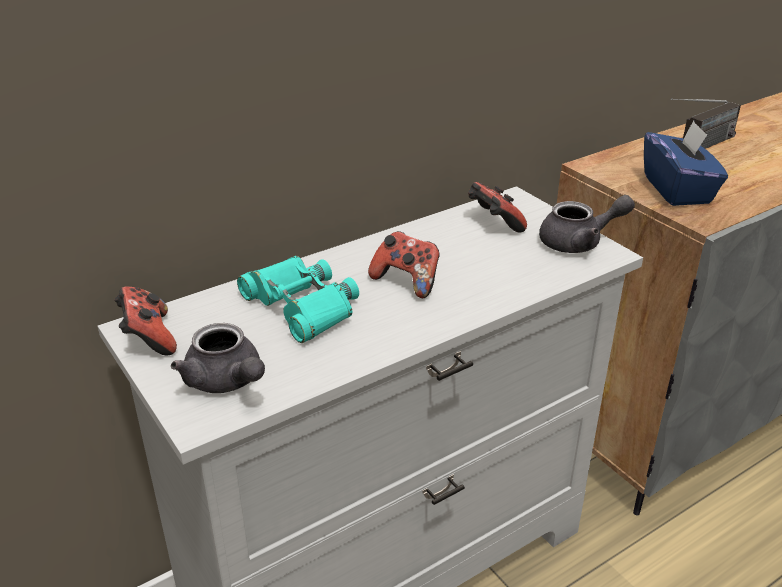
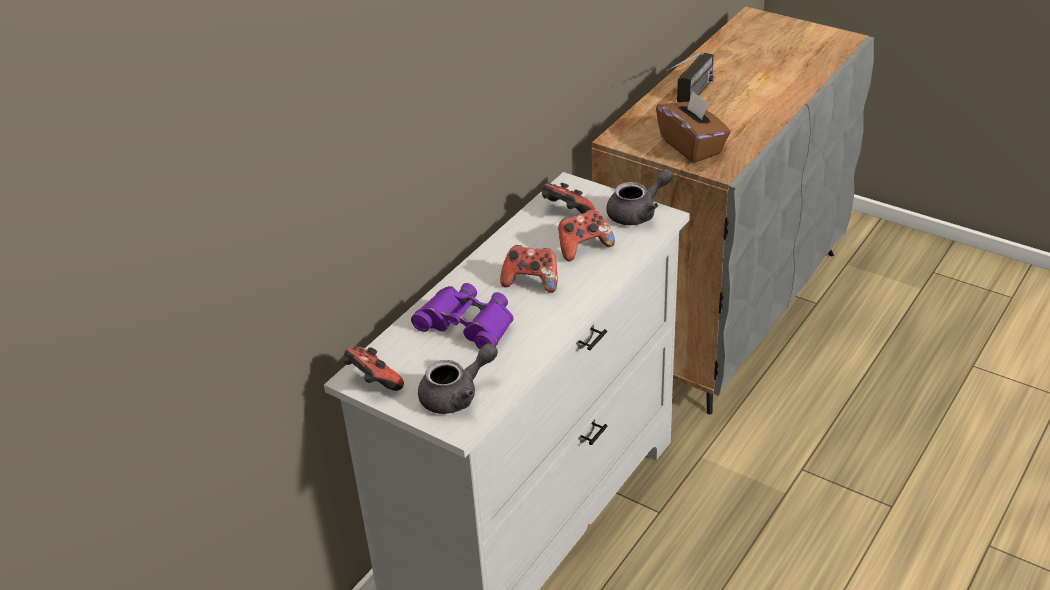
camera: 20 degrees left, 5 degrees up
(227, 382) = (457, 395): grey teapot -> grey teapot turned 60 degrees counterclockwise
(301, 306) = (467, 324): turquoise binoculars -> purple binoculars
(492, 262) = (583, 247): none -> game controller
(678, 190) = (692, 146): blue tissue box -> brown tissue box

